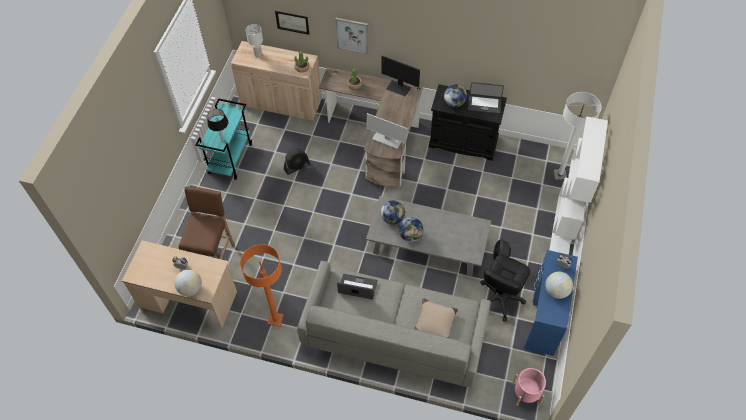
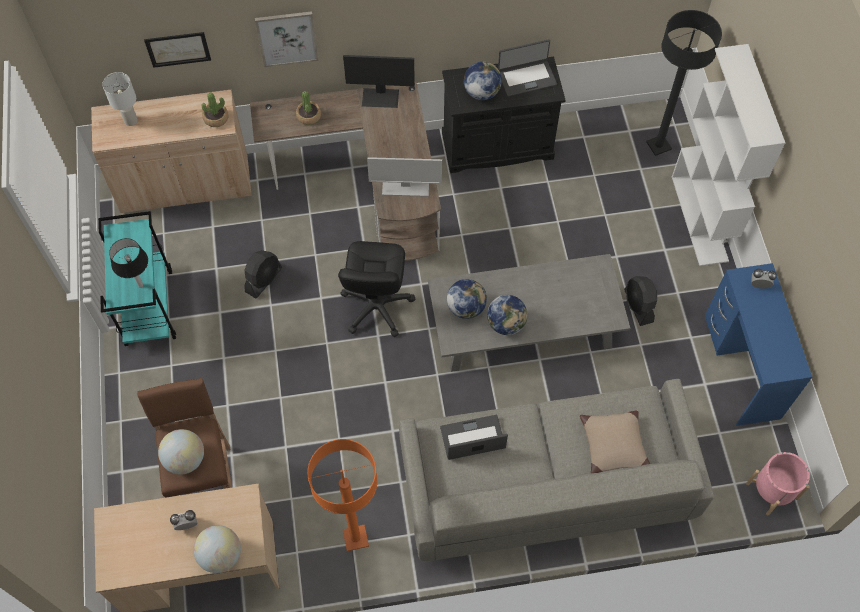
camera: 25 degrees left, 5 degrees up
(499, 298) = (666, 365): black office chair -> black office chair (376, 307)
(556, 291) = (770, 327): globe -> globe (185, 459)
(559, 175) = (658, 146): white floor lamp -> black floor lamp

